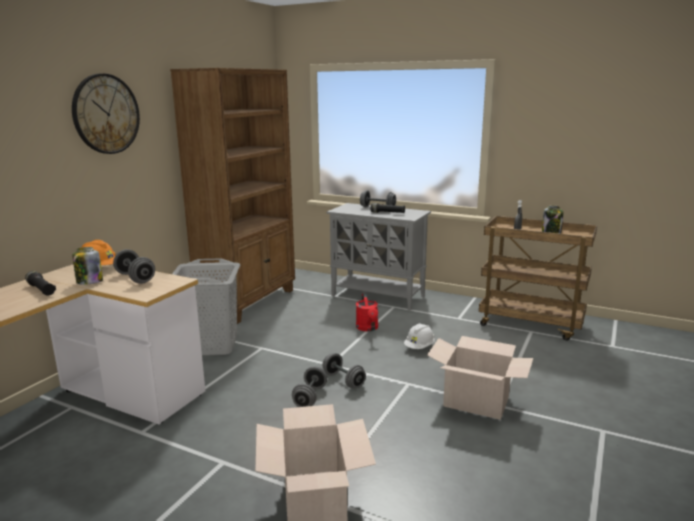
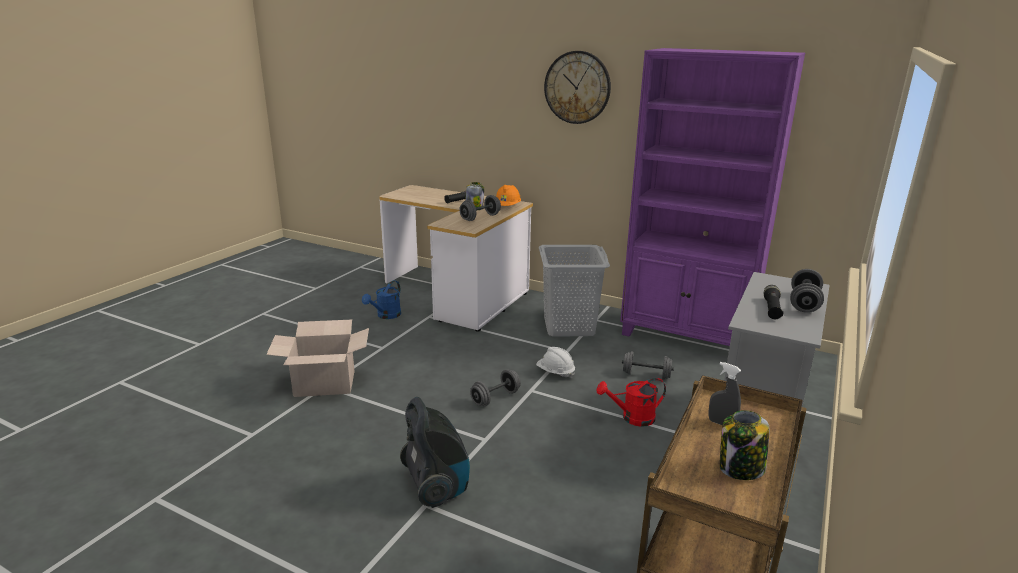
camera: 90 degrees right, 5 degrees up
(118, 471) = (386, 316): none -> blue watering can
(249, 302) = (687, 337): brown bookcase -> purple bookcase
(310, 397) = (465, 379): grey dumbbell -> grey dumbbell (646, 375)
(419, 347) = (580, 457): white hard hat -> white hard hat (555, 372)
(476, 402) = (436, 487): cardboard box -> vacuum cleaner

